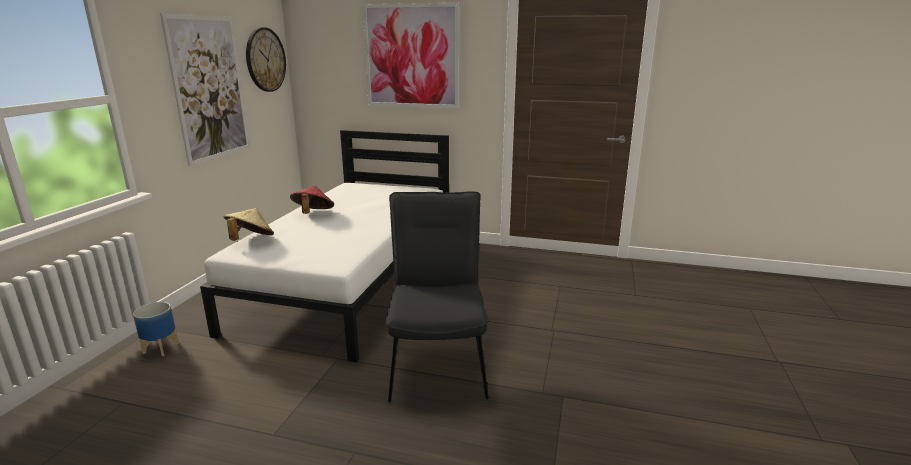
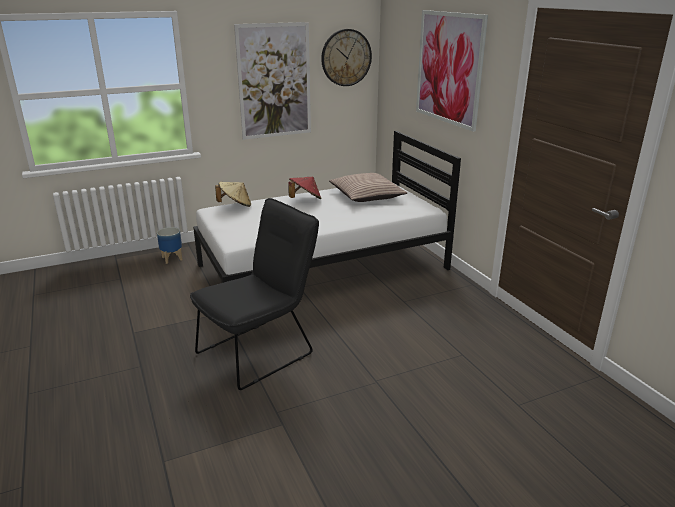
camera: 50 degrees right, 5 degrees up
(358, 196) = (366, 195): none -> pillow

